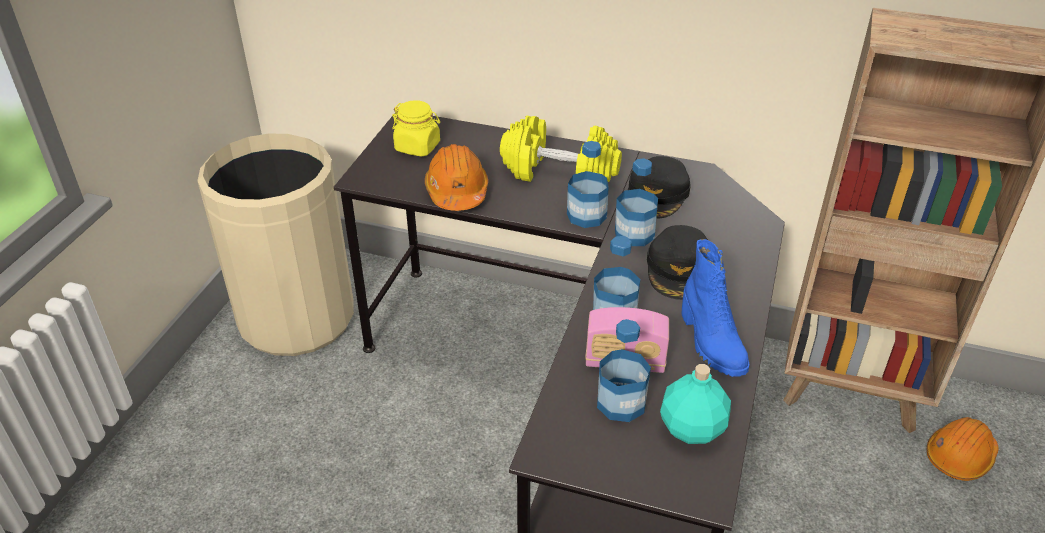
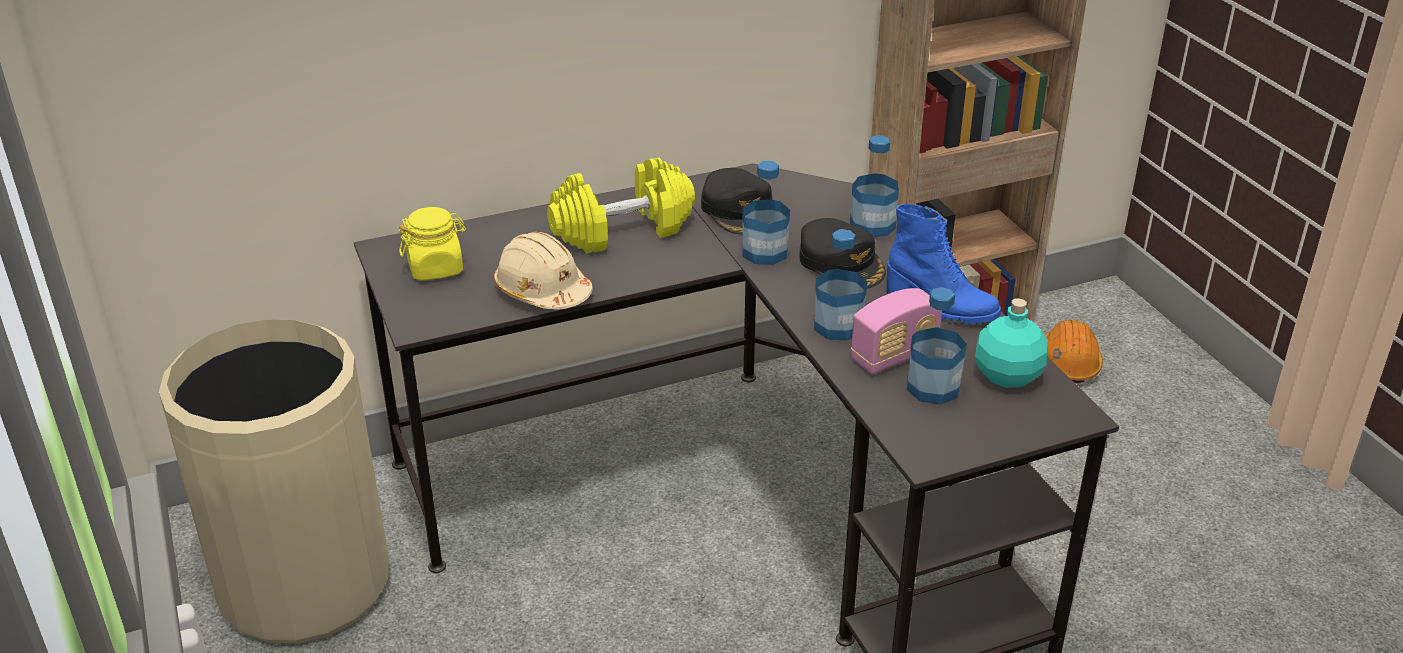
camera: 40 degrees left, 5 degrees down
(457, 191) = (542, 291): orange hard hat -> beige hard hat
(586, 215) = (701, 256): bottle -> bottle (872, 225)

